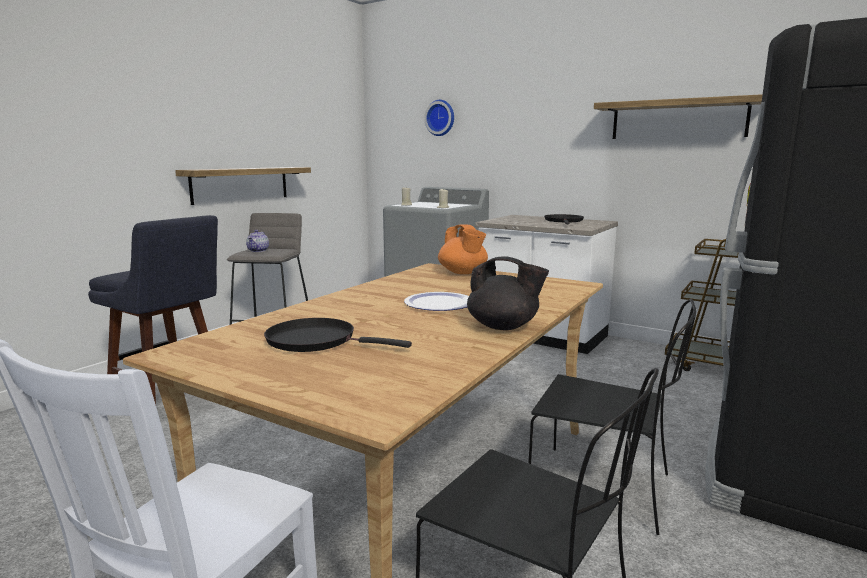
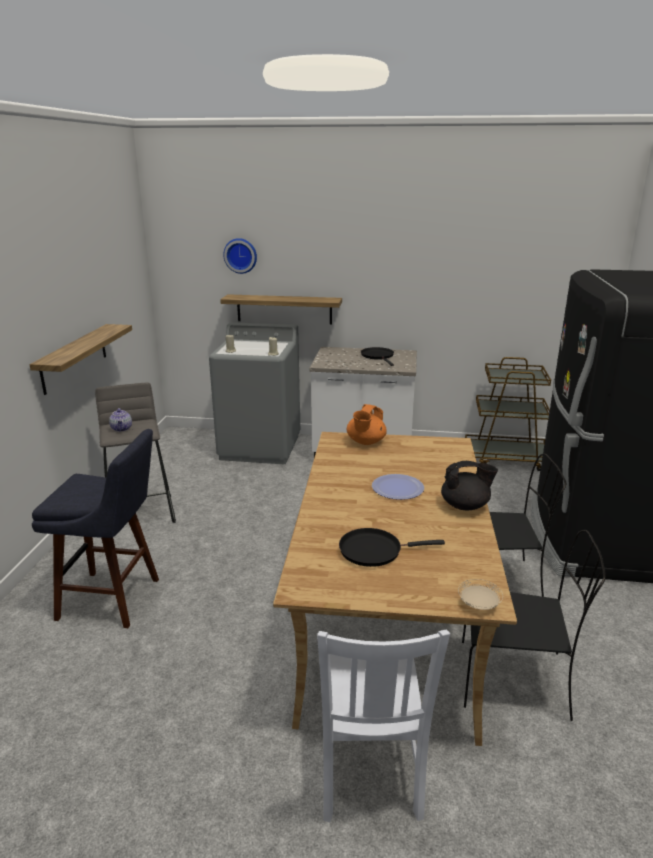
camera: 25 degrees left, 10 degrees up
(358, 411) = (478, 604): none -> beige plate
(463, 273) = (365, 442): orange teapot -> orange teapot turned 75 degrees clockwise
(678, 119) = (463, 269): shelf -> shelf (284, 309)

